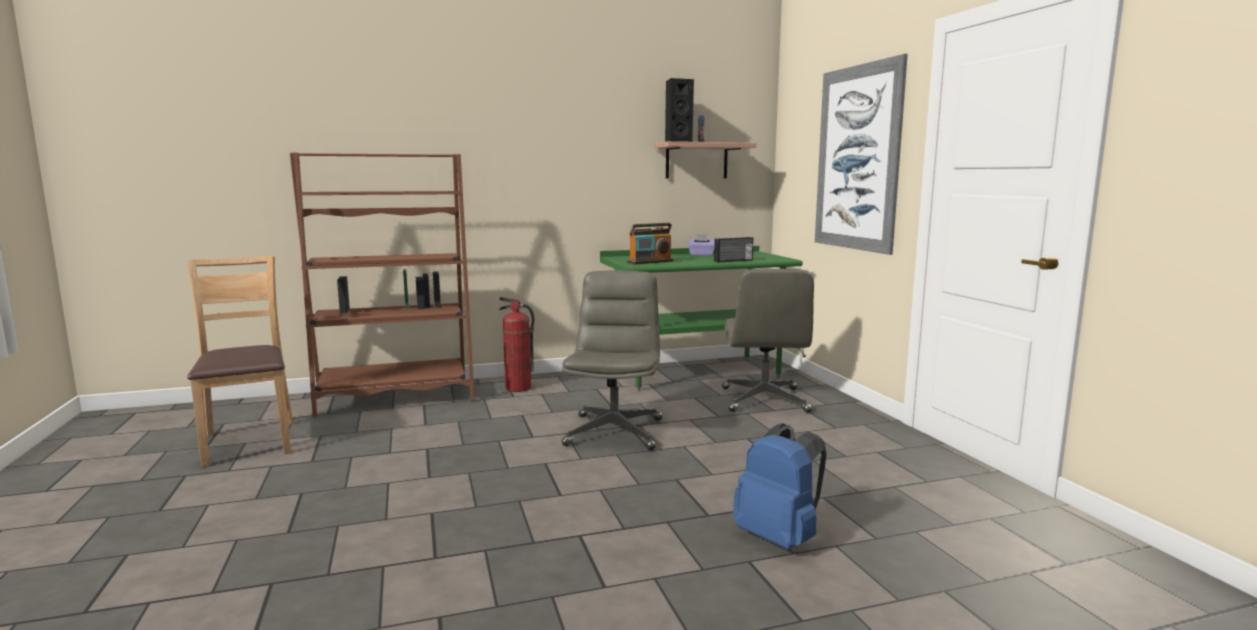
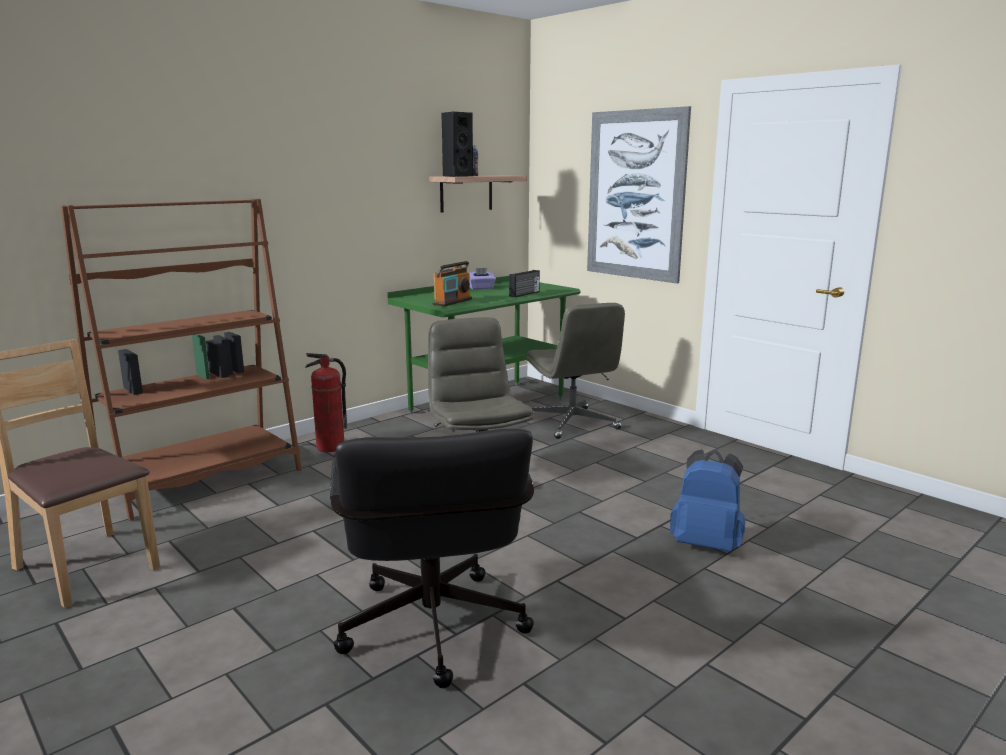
camera: 25 degrees left, 5 degrees up
(414, 554) = (433, 636): none -> black office chair

